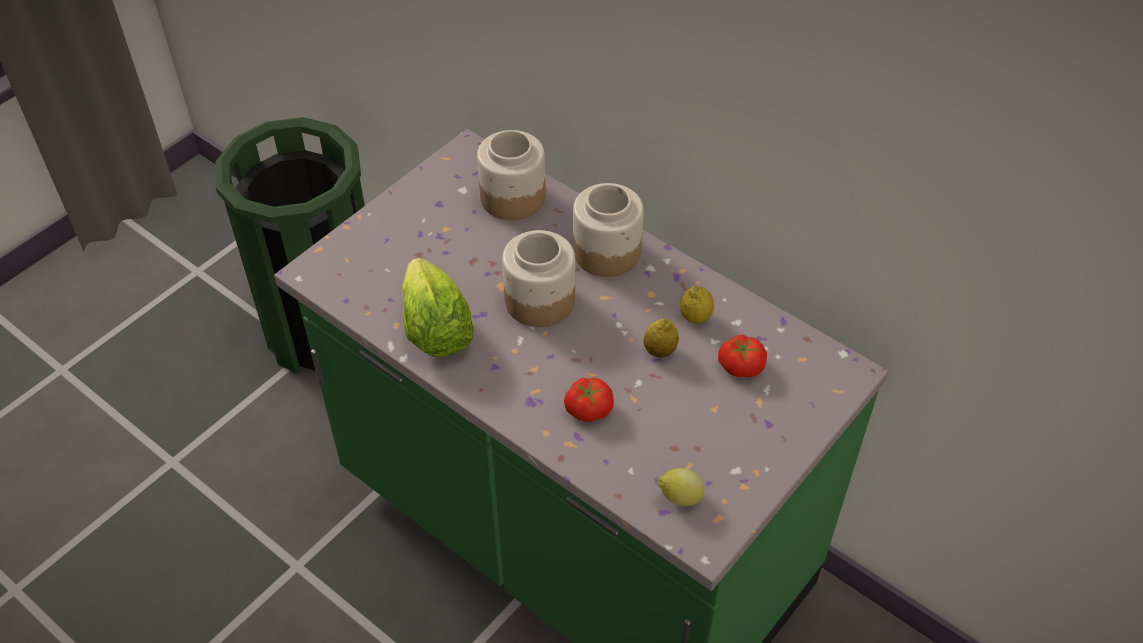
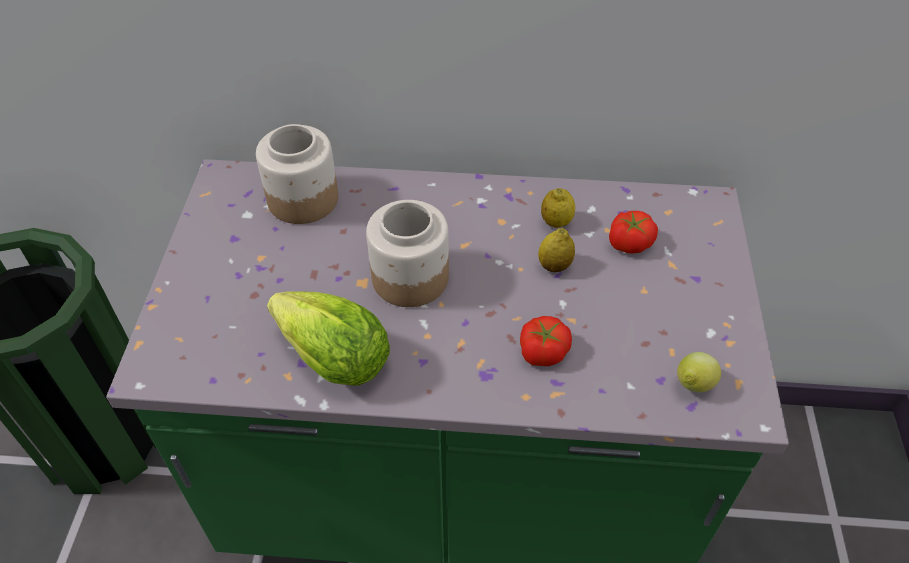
camera: 35 degrees left, 0 degrees up
(607, 251) = (431, 204): jar -> none

